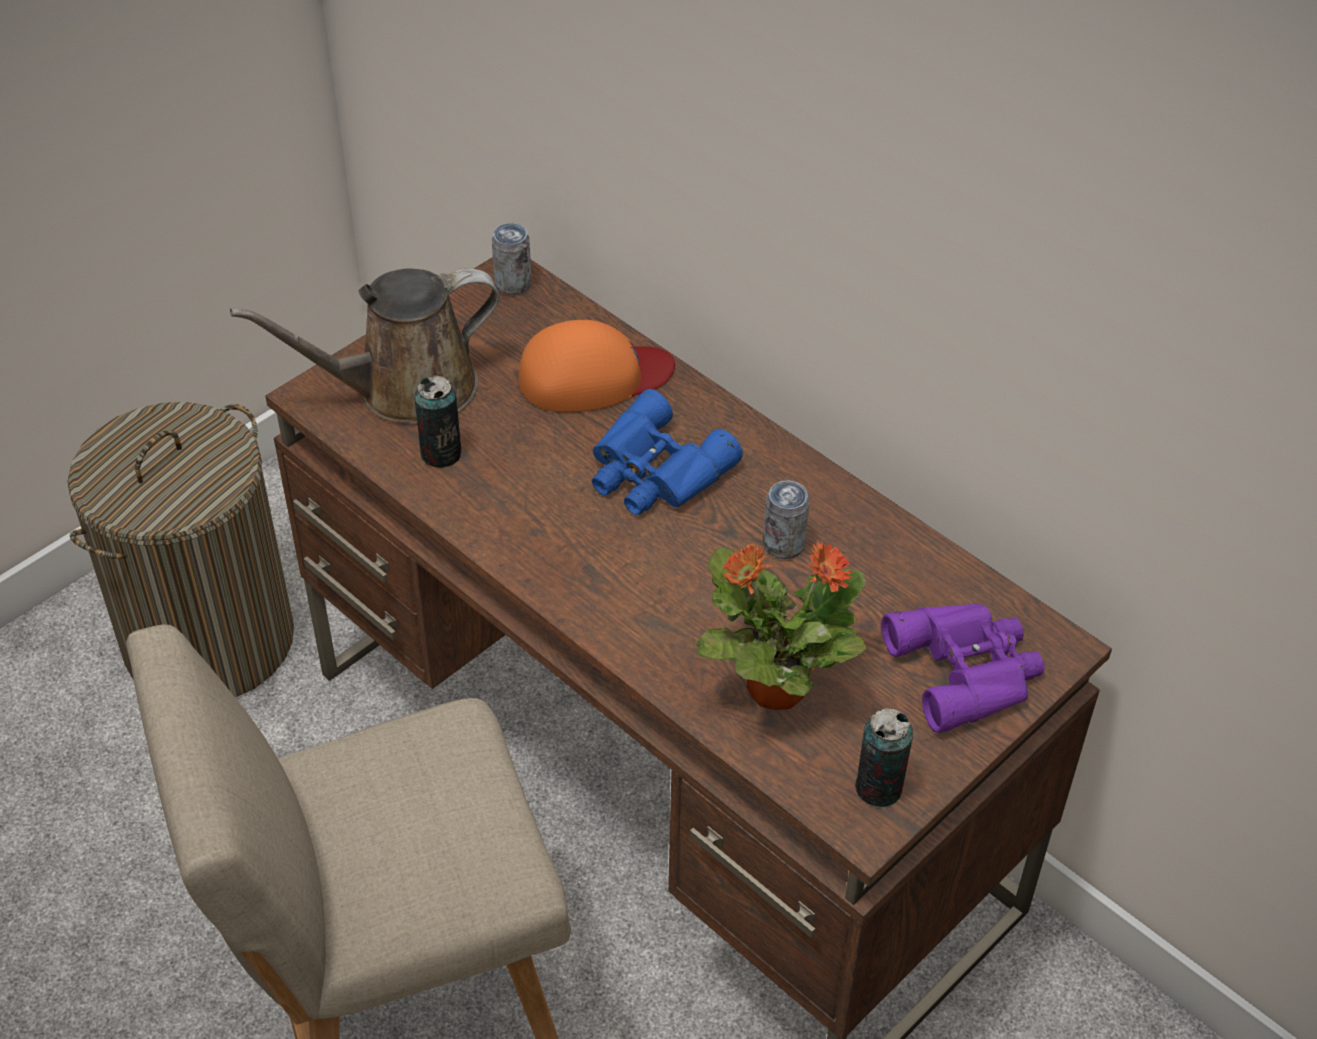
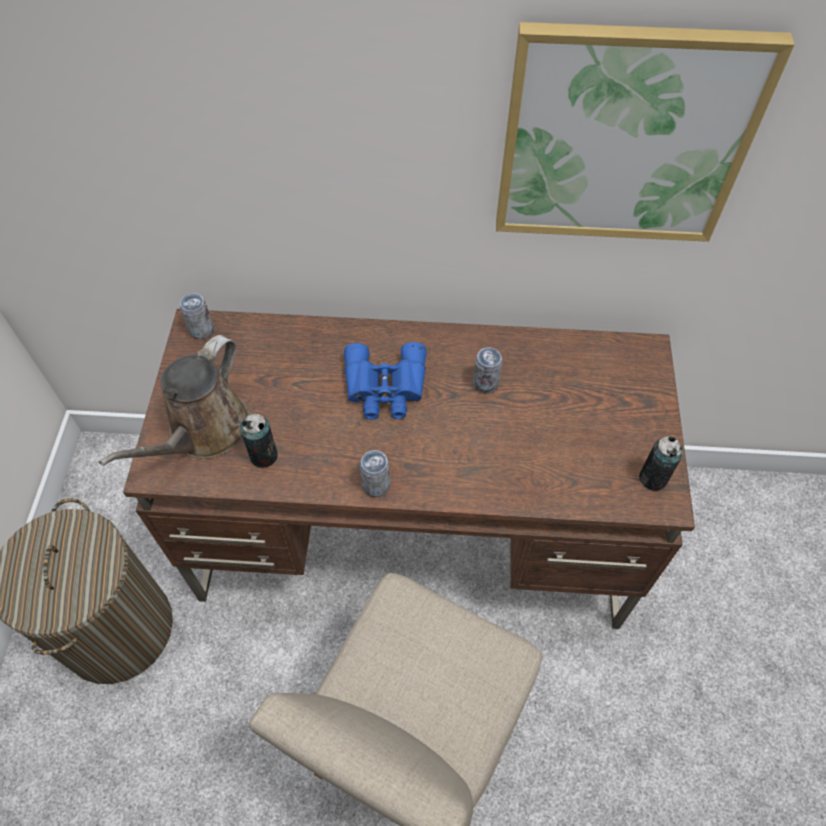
camera: 40 degrees left, 10 degrees up
(529, 564) = (376, 485): none -> can
(593, 376) = (299, 355): orange cap -> none
(774, 687) = (557, 463): potted plant -> none
(967, 670) = (626, 389): purple binoculars -> none
(1055, 255) = (624, 138): none -> picture

